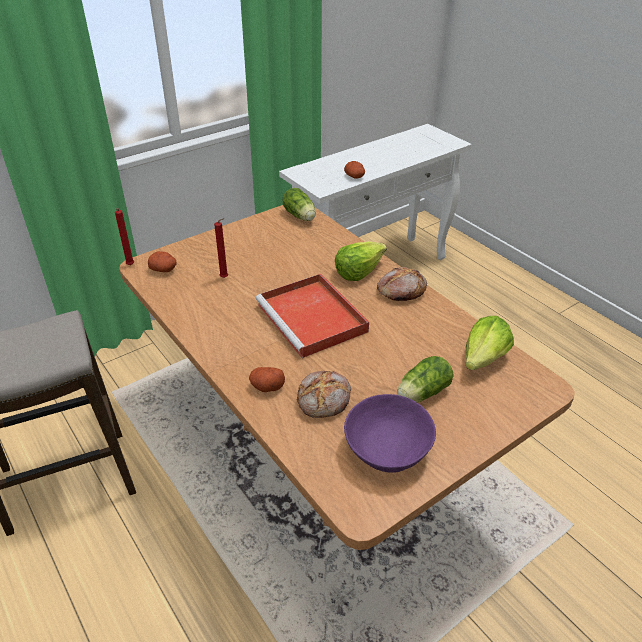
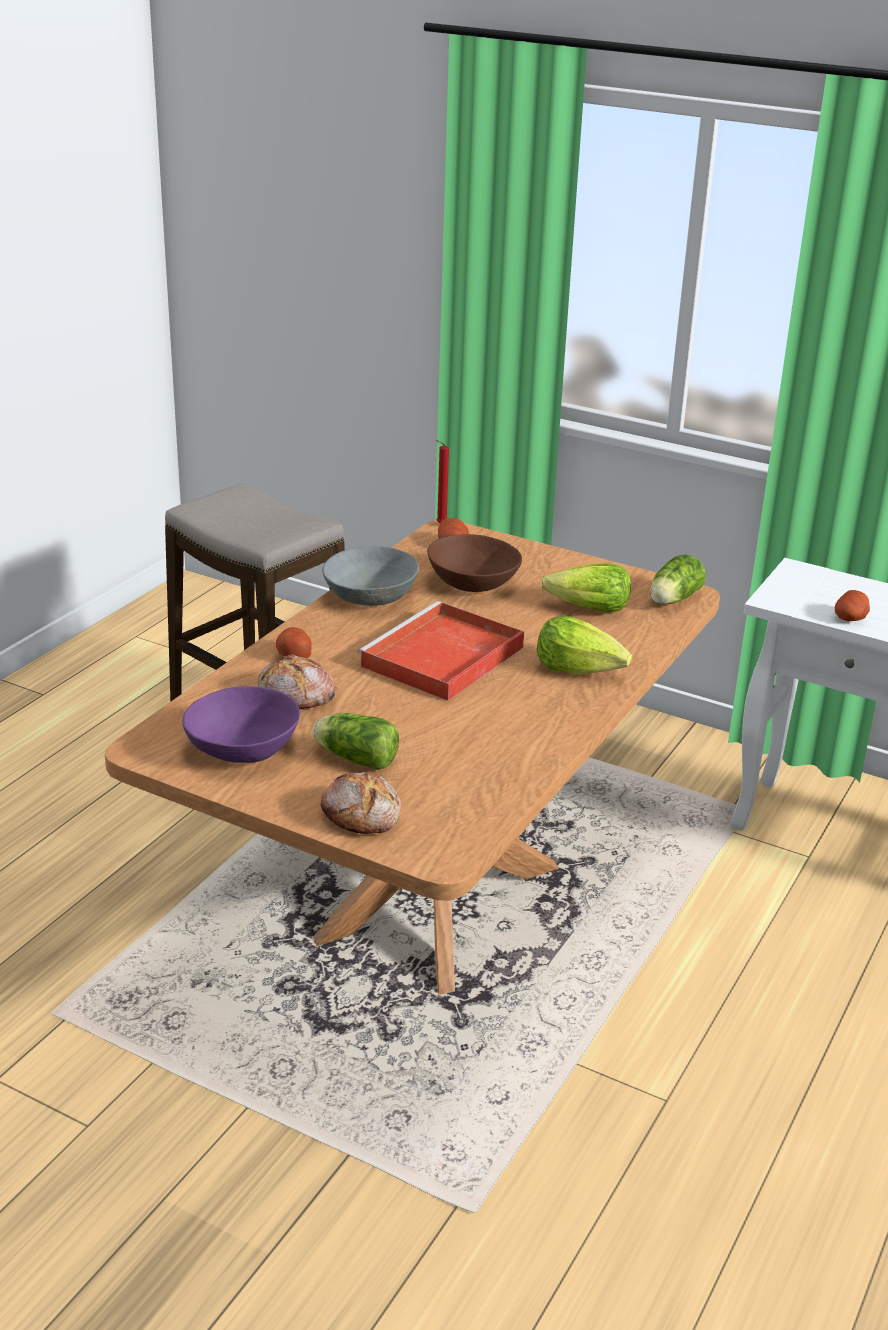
camera: 65 degrees right, 10 degrees down
(208, 326) = (370, 597): none -> grey bowl
(225, 278) = (471, 584): red candle -> brown bowl
(400, 291) = (564, 709): bread -> bread (362, 814)
(484, 358) = (464, 797): lettuce -> lettuce (589, 609)

